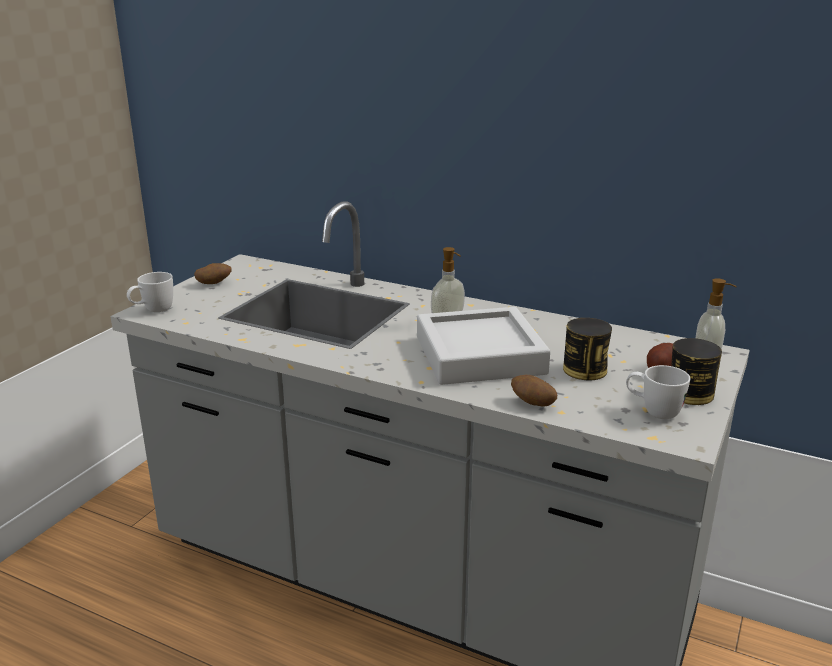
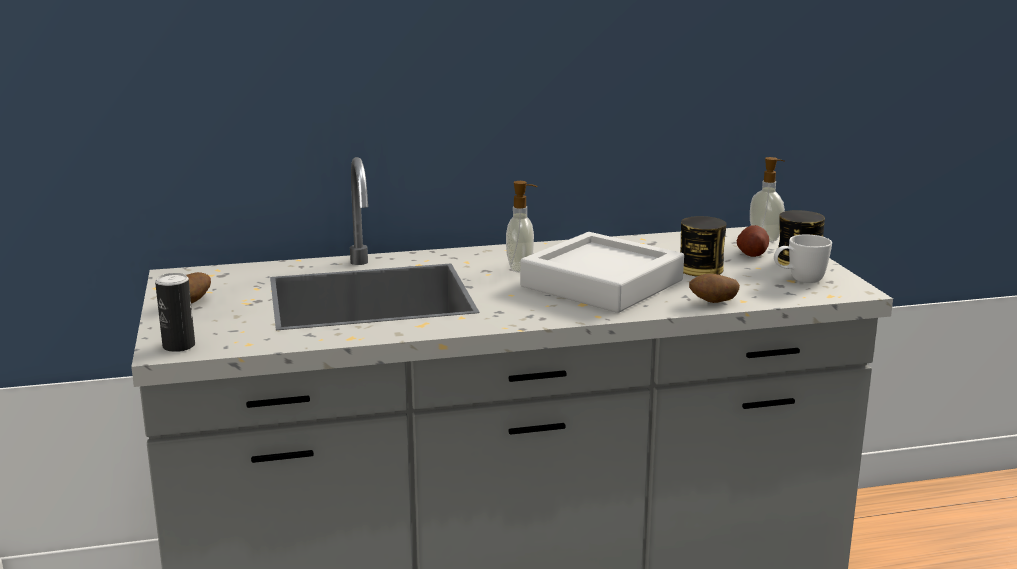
camera: 40 degrees left, 5 degrees down
(153, 311) = (179, 346): white mug -> can

